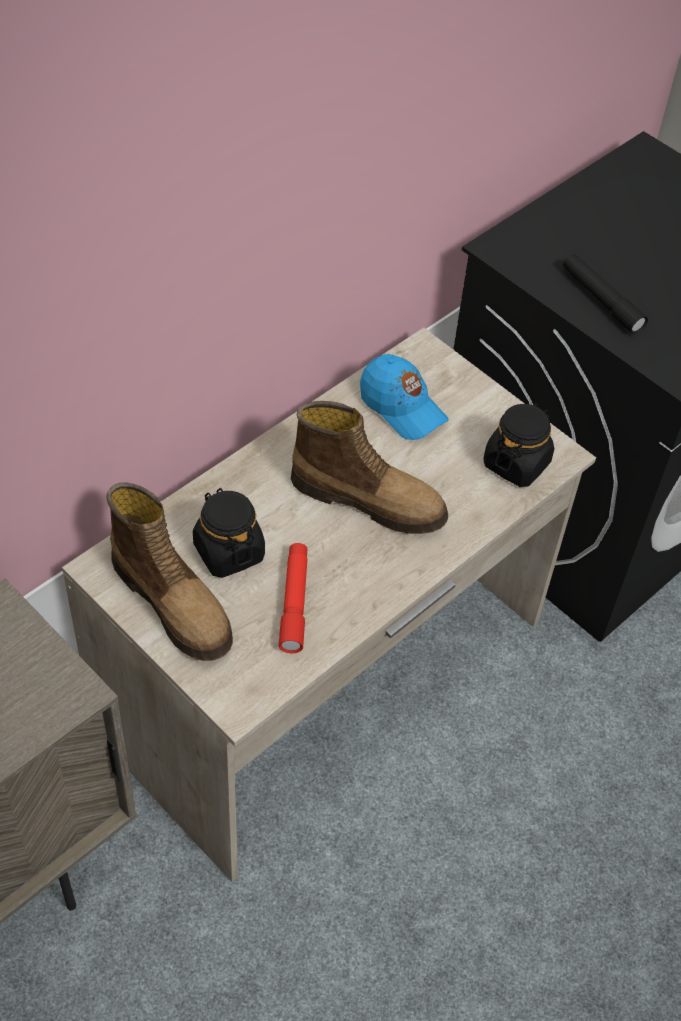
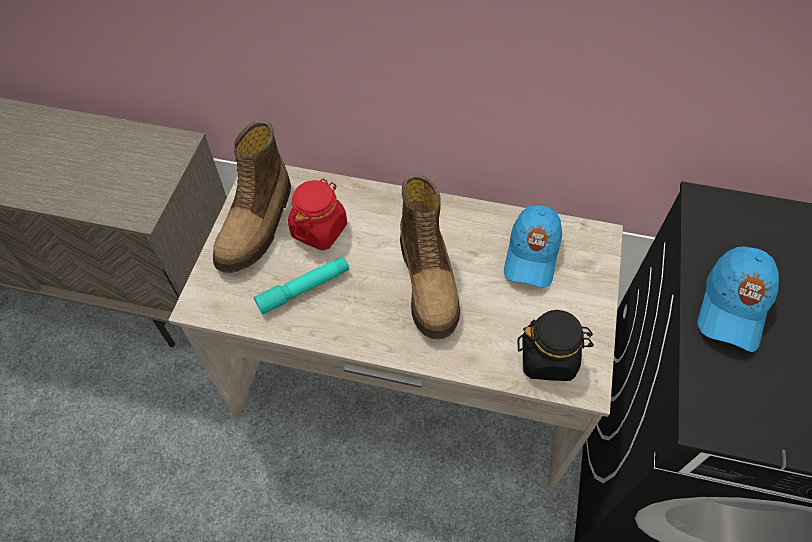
camera: 60 degrees right, 5 degrees up
(228, 551) = (319, 229): black jar -> red jar
(294, 602) = (304, 289): red flashlight -> turquoise flashlight
(601, 300) = (732, 306): black flashlight -> blue cap

